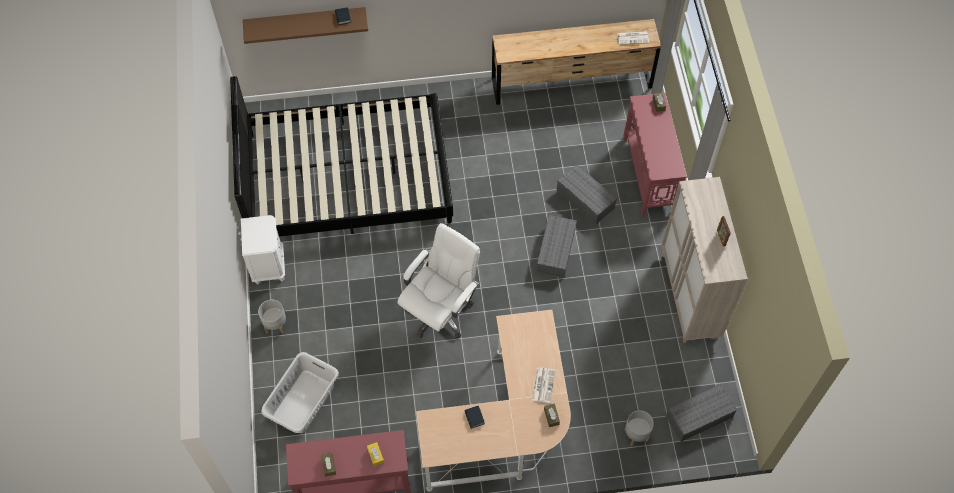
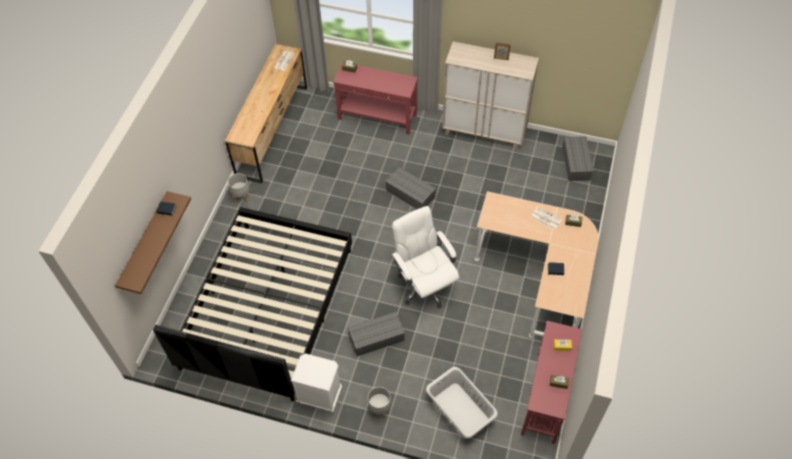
camera: 65 degrees left, 5 degrees down
(584, 199) = (376, 160): grey storage box -> grey storage box (376, 338)
(636, 434) = (575, 202): grey planter -> grey planter (241, 196)

